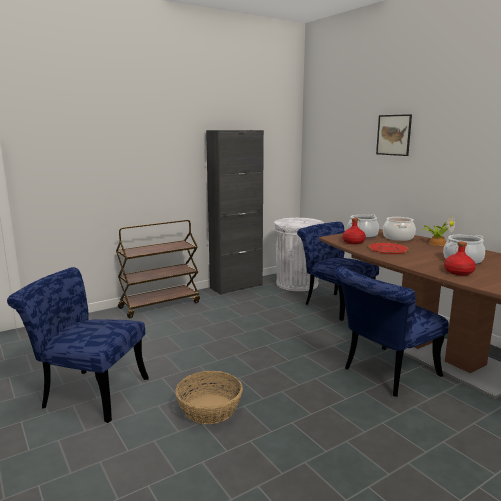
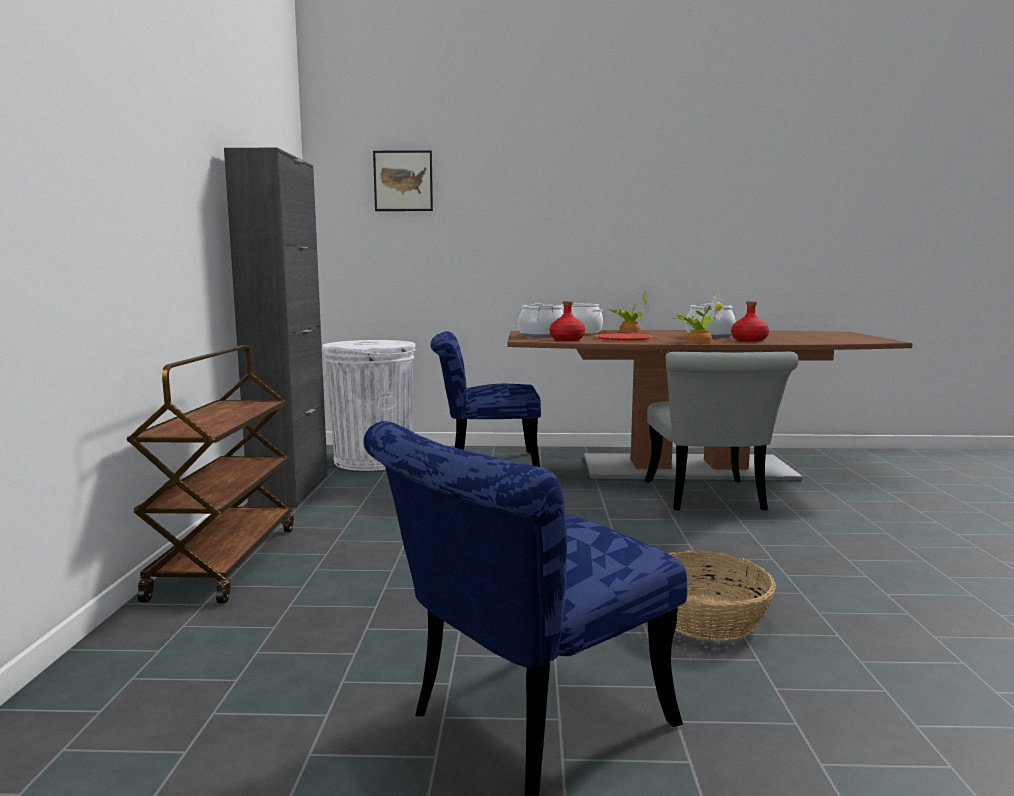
camera: 55 degrees left, 5 degrees down
(384, 374) = (708, 499): blue chair -> grey chair
(393, 135) = (517, 189): picture -> picture (403, 181)
(416, 263) = (698, 341): none -> potted plant

